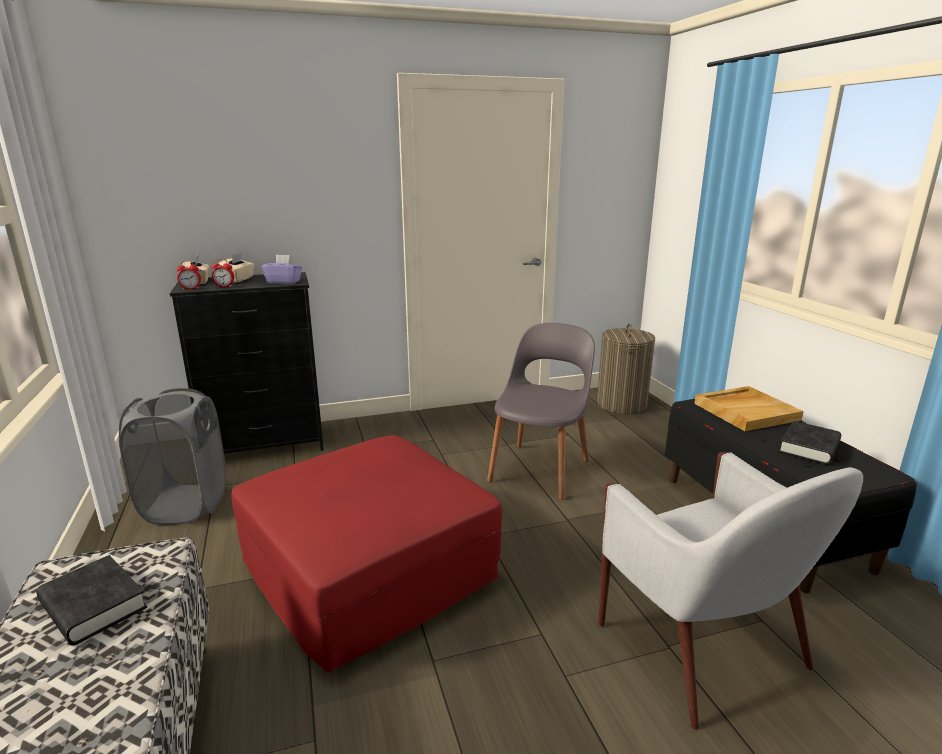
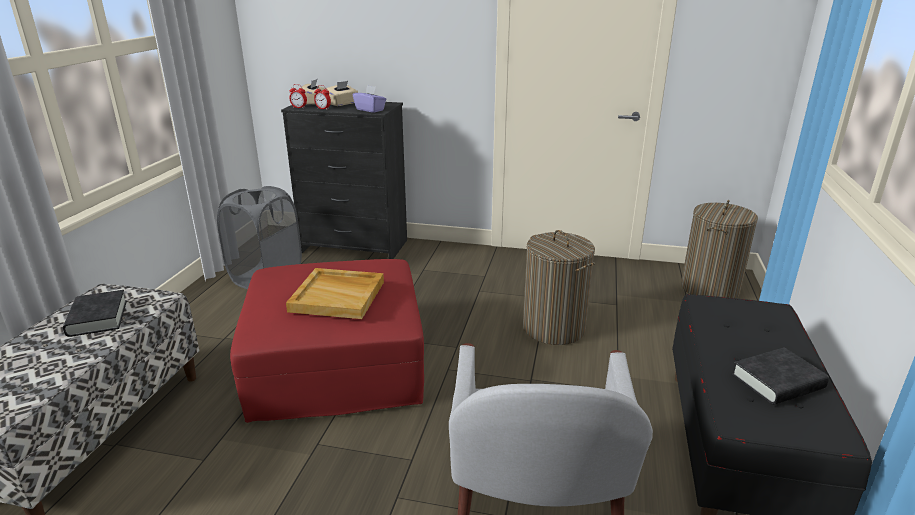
camera: 30 degrees right, 5 degrees up
(540, 469) = (554, 328): grey chair -> laundry basket
(746, 411) = (758, 324): beige tray -> beige tray (338, 296)

